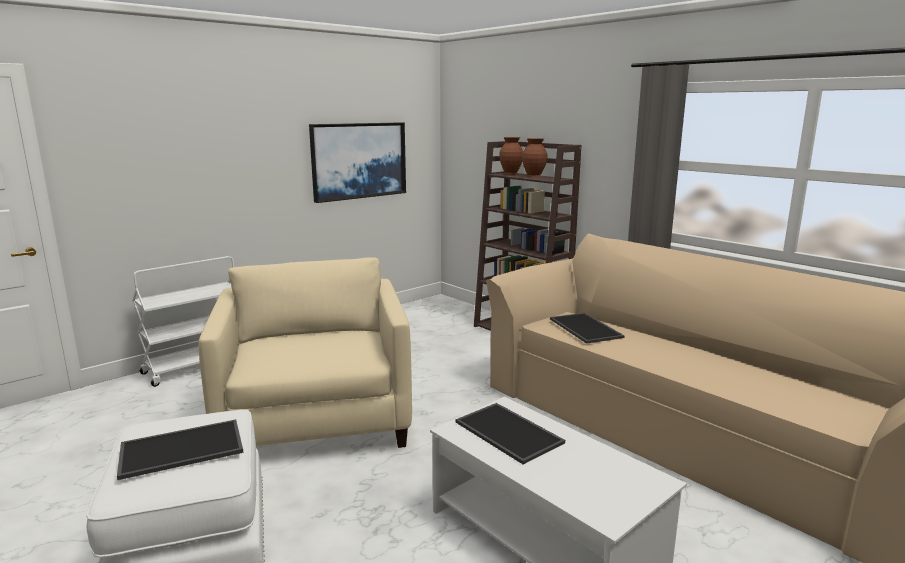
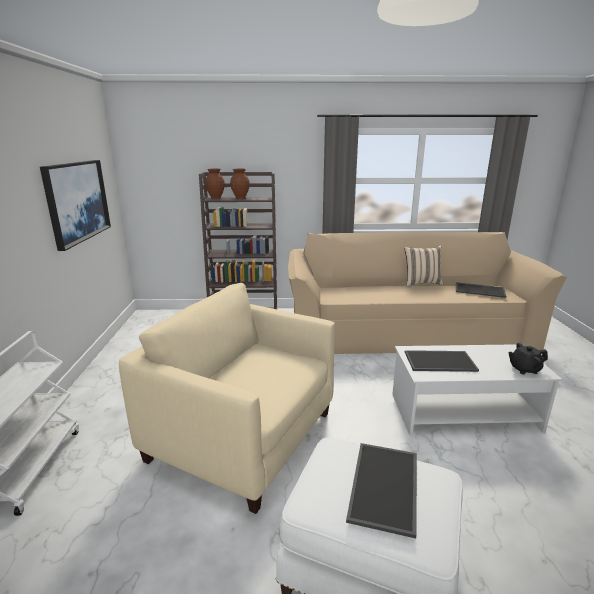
camera: 50 degrees left, 5 degrees up
(586, 328) = (353, 292): tray -> tray (480, 290)
(591, 499) = (524, 369): none -> black teapot
(722, 352) = (421, 283): none -> beige pillow

